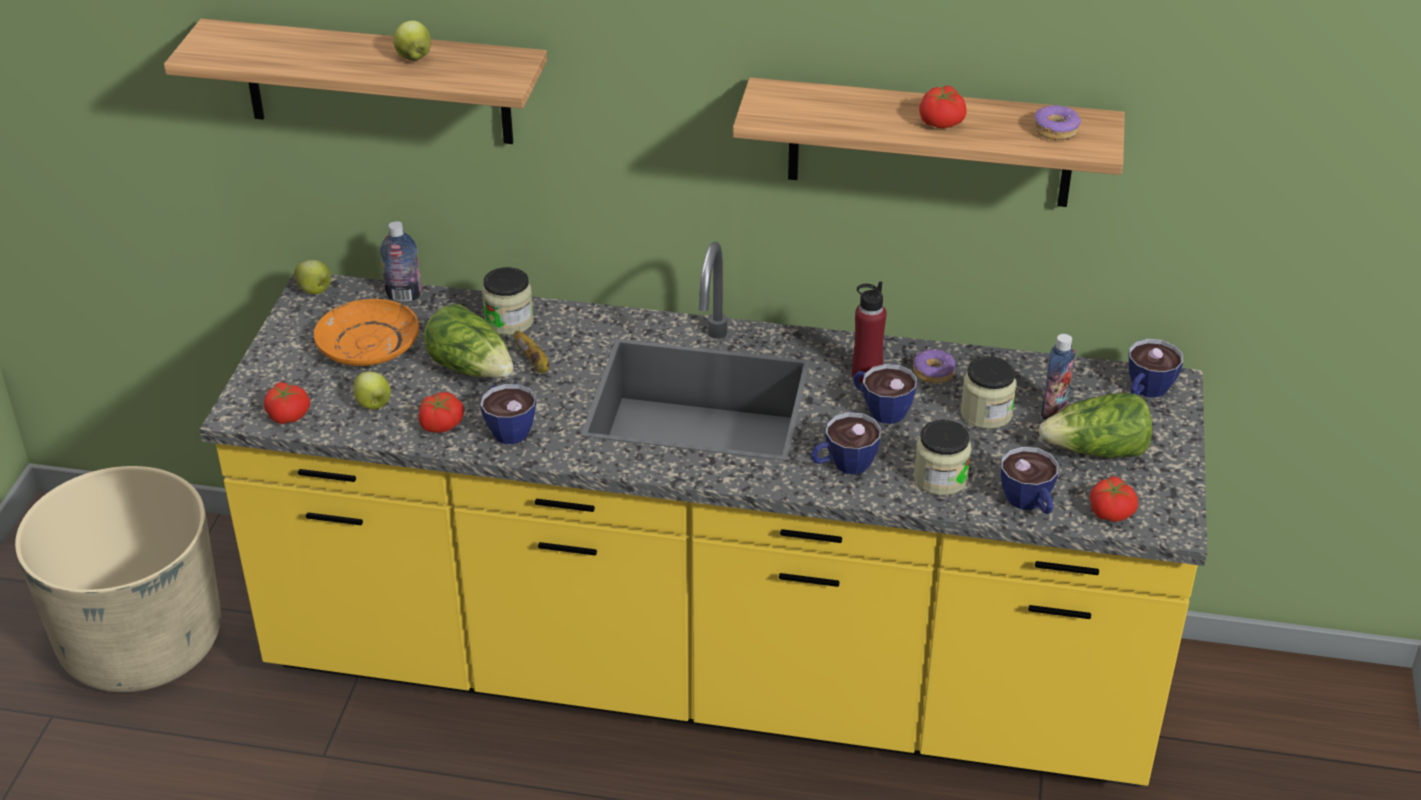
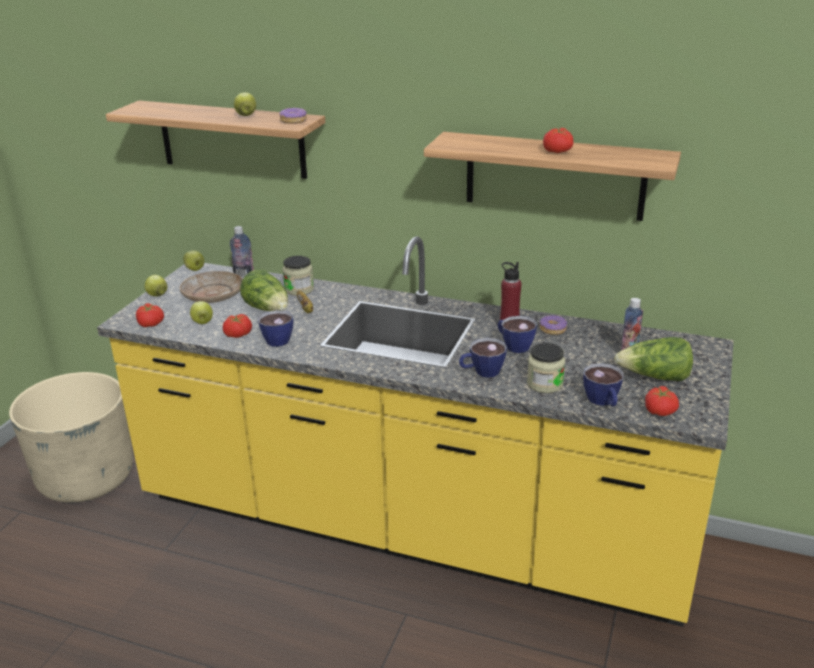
camera: 10 degrees right, 10 degrees down
(273, 353) = (157, 295): none -> apple
(368, 345) = (212, 295): orange plate -> beige plate
(986, 413) = (583, 352): jar -> none
(1055, 130) = (632, 156): donut -> donut (293, 121)
(1145, 391) = (693, 348): cup -> none

